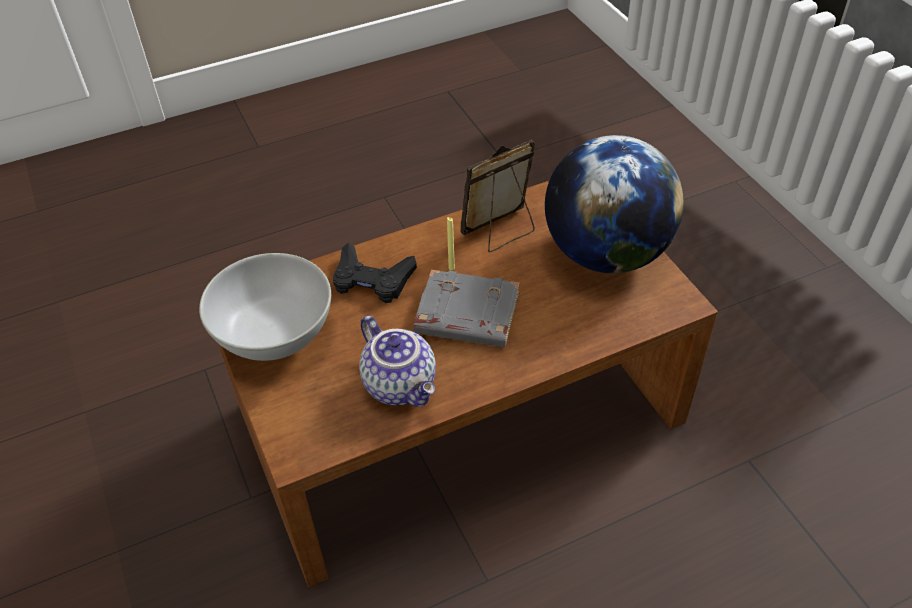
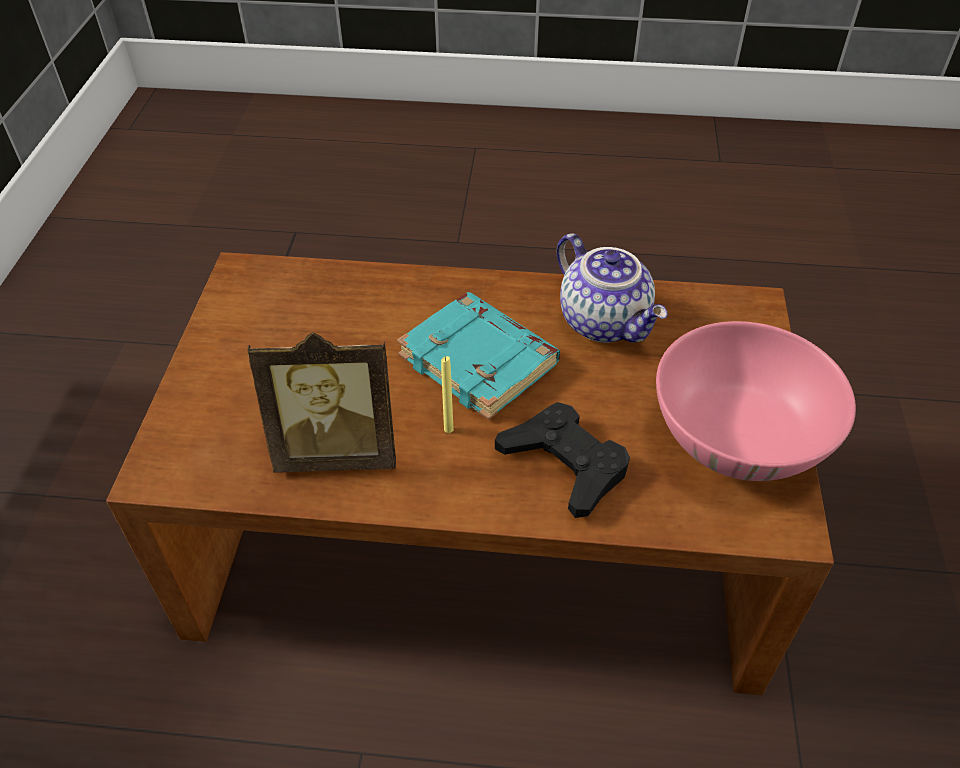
camera: 150 degrees left, 0 degrees up
(275, 337) = (737, 441): white bowl -> pink bowl
(401, 384) = (606, 322): teapot -> teapot turned 150 degrees clockwise
(466, 316) = (481, 361): grey book -> turquoise book
(606, 254) = (248, 357): globe -> none

